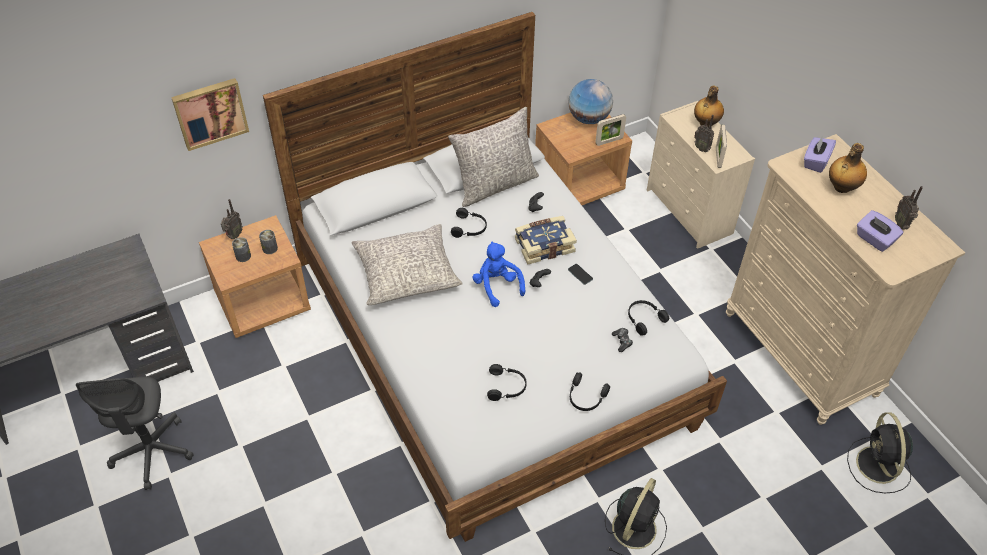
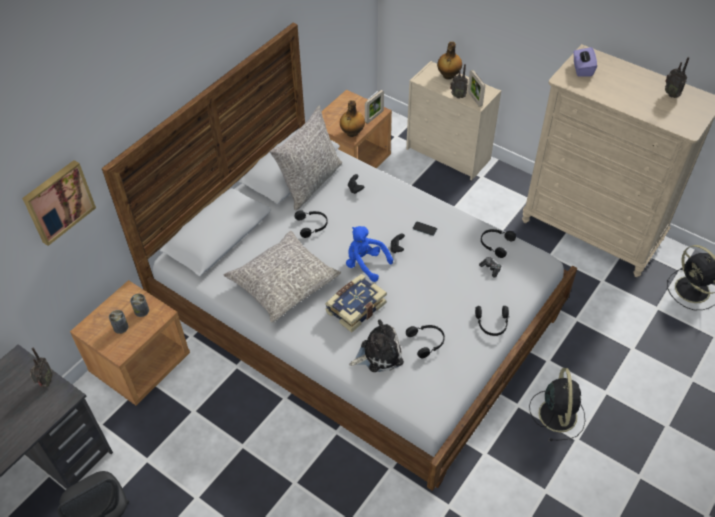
camera: 25 degrees left, 0 degrees up
(233, 236) = (100, 313): radio -> radio (45, 383)
(453, 378) = (378, 354): none -> plush toy
(544, 245) = (381, 216): book -> book (355, 307)
(588, 118) = (346, 104): globe -> none
(841, 187) = (613, 82): bottle -> bottle (352, 133)
(874, 239) = (661, 112): purple tissue box -> none

